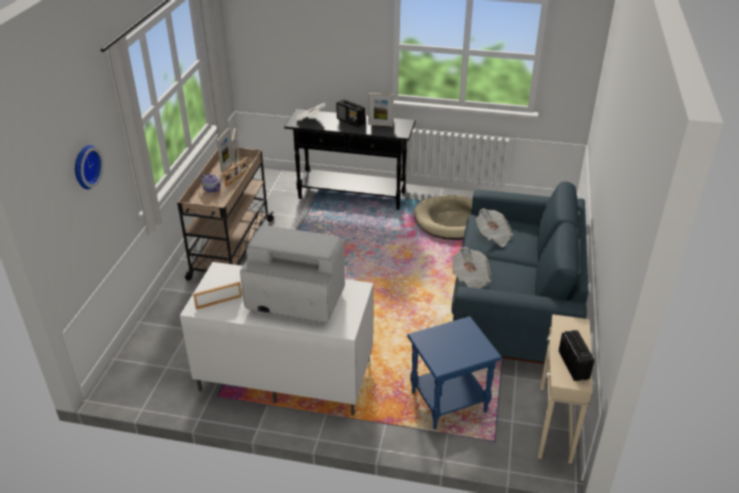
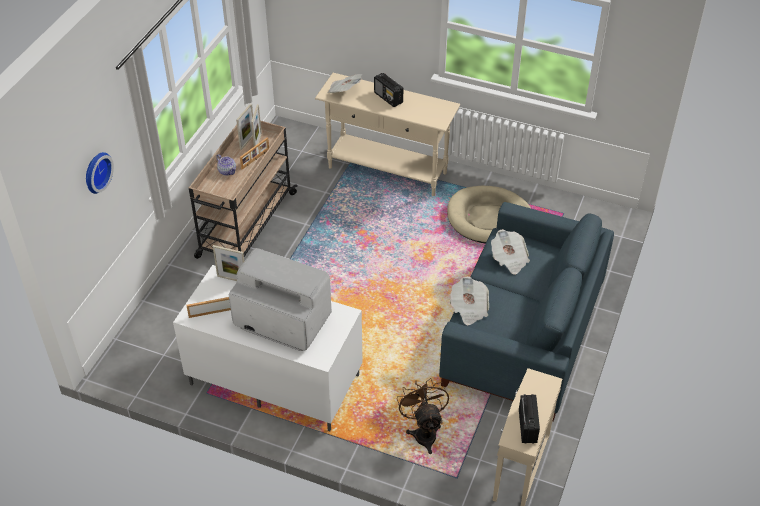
camera: 10 degrees right, 10 degrees up
(352, 195) = (387, 171): black console table -> beige console table
(380, 125) = (419, 107): picture frame -> picture frame (232, 279)
(448, 403) = (424, 432): blue side table -> brown fan

